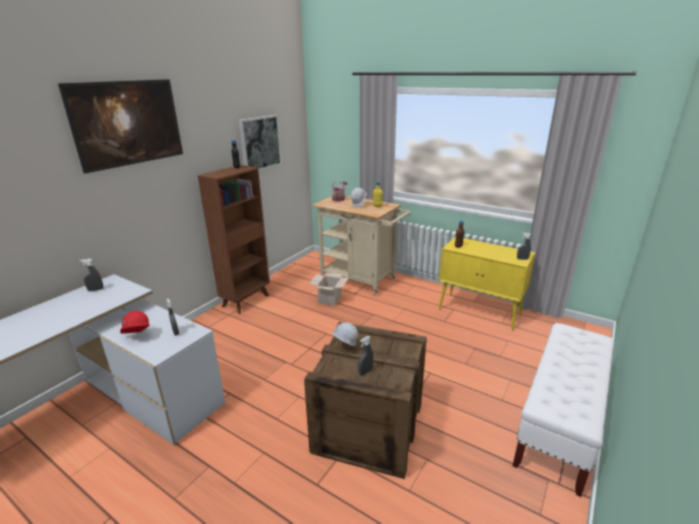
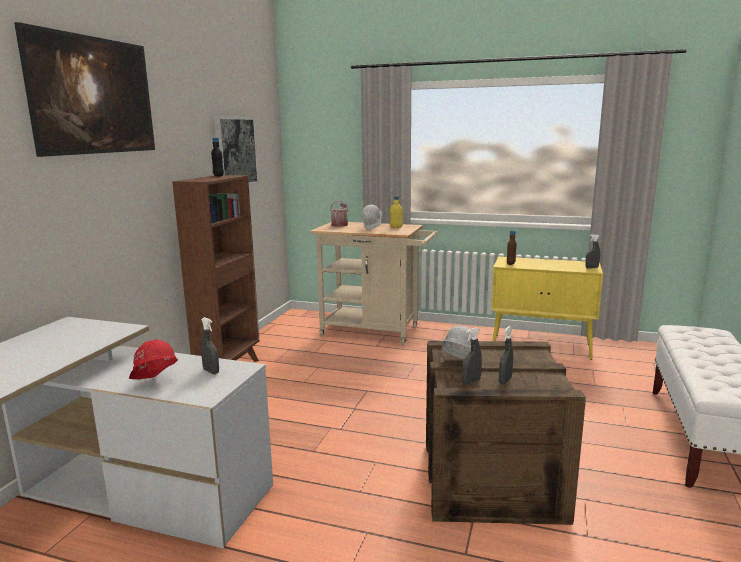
camera: 15 degrees left, 10 degrees down
(95, 290) = (53, 333): grey spray bottle -> grey spray bottle (471, 382)
(329, 299) = (346, 355): cardboard box -> none

